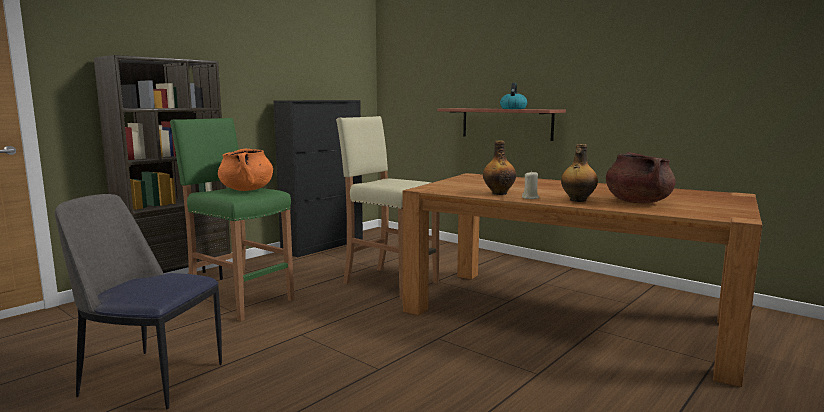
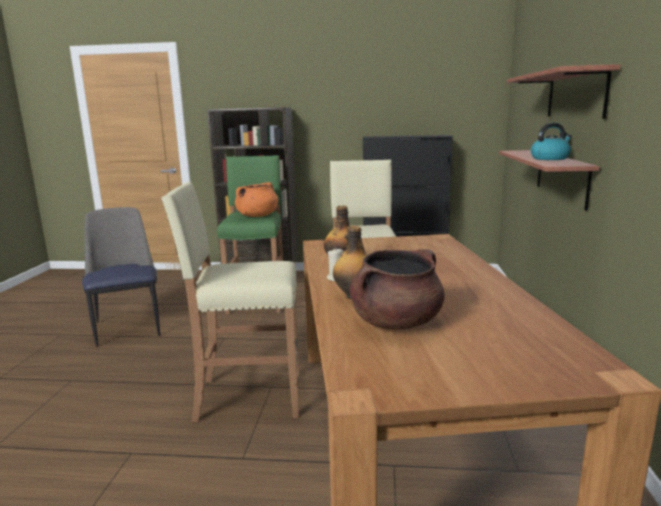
camera: 55 degrees right, 5 degrees up
(443, 351) = (248, 397): none -> beige stool
(517, 64) = (575, 95): none -> shelf

